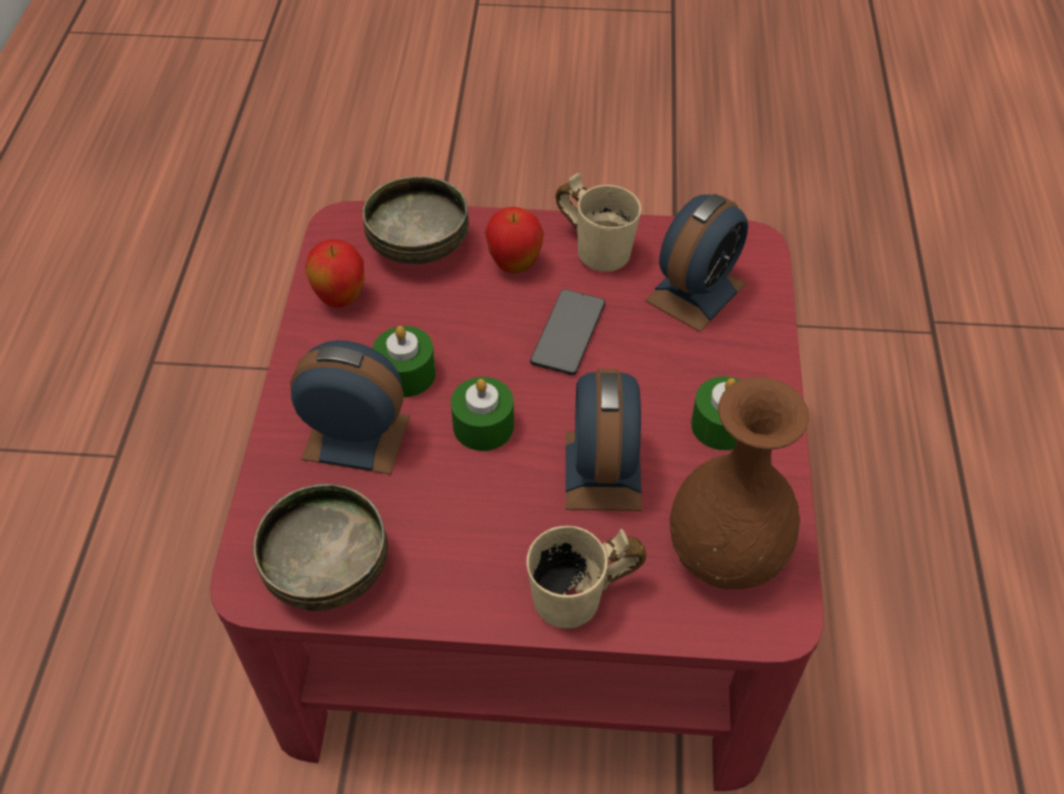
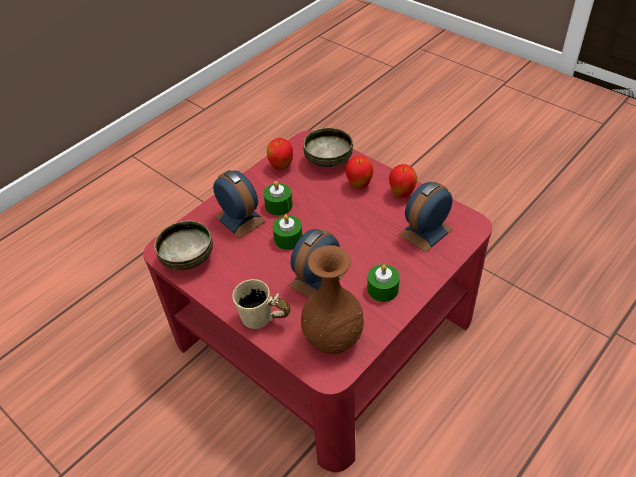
camera: 40 degrees right, 5 degrees down
(568, 333) = (355, 221): phone -> none
(598, 246) = (402, 194): beige mug -> apple
(695, 292) = (426, 232): alarm clock -> alarm clock turned 150 degrees clockwise

